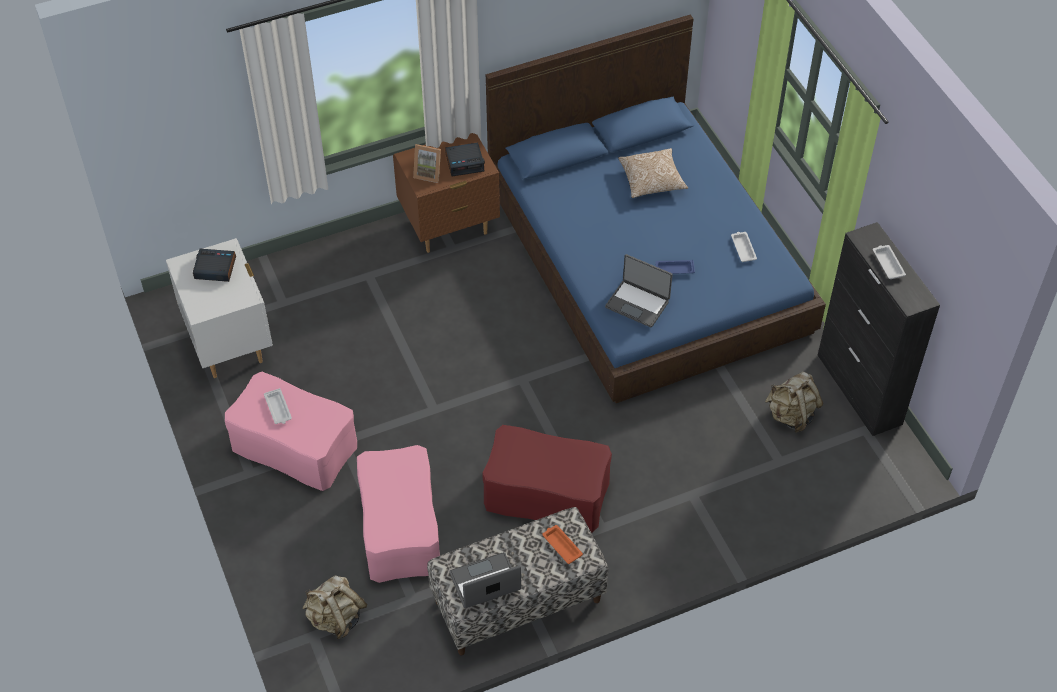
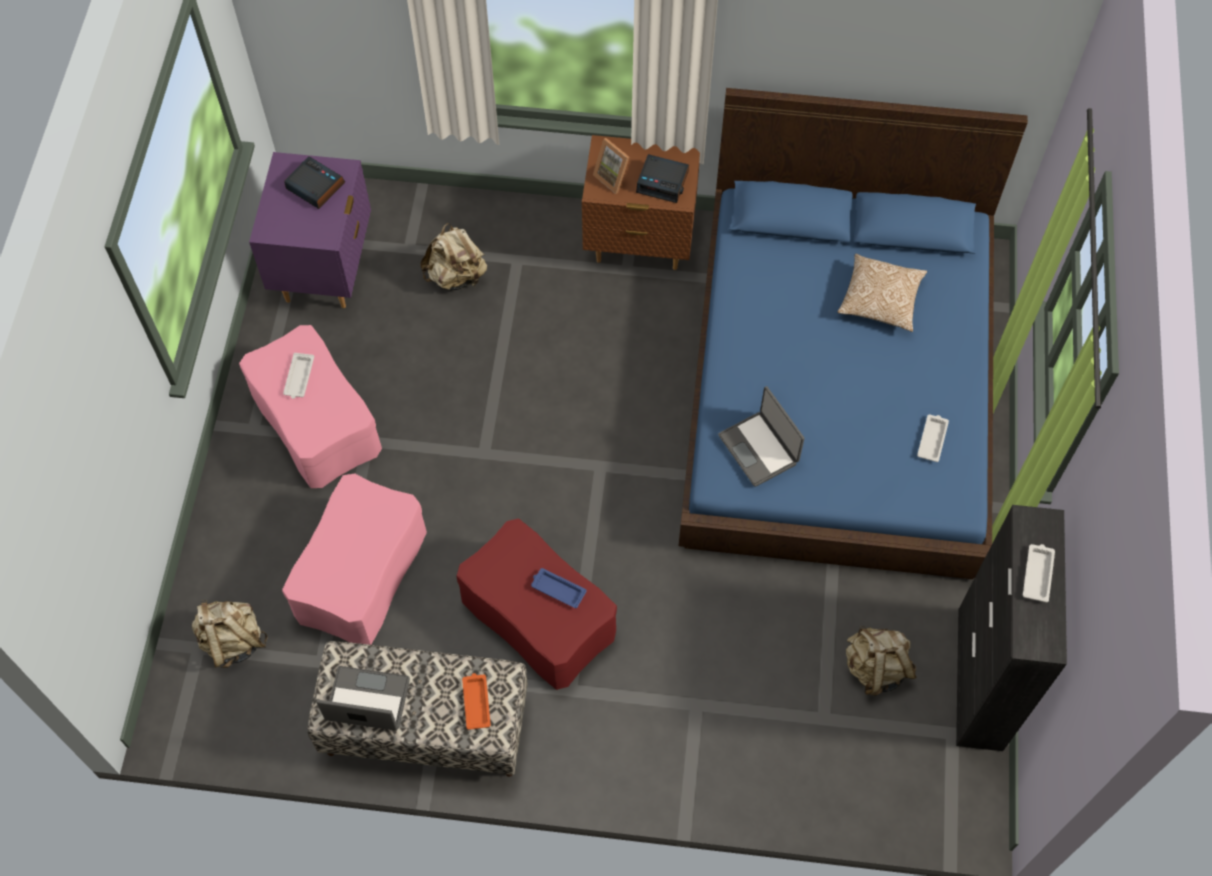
camera: 30 degrees right, 10 degrees up
(229, 345) = (325, 271): white nightstand -> purple nightstand
(331, 305) = (456, 276): none -> beige backpack
(673, 269) = (830, 426): blue tray -> blue tray (557, 589)

